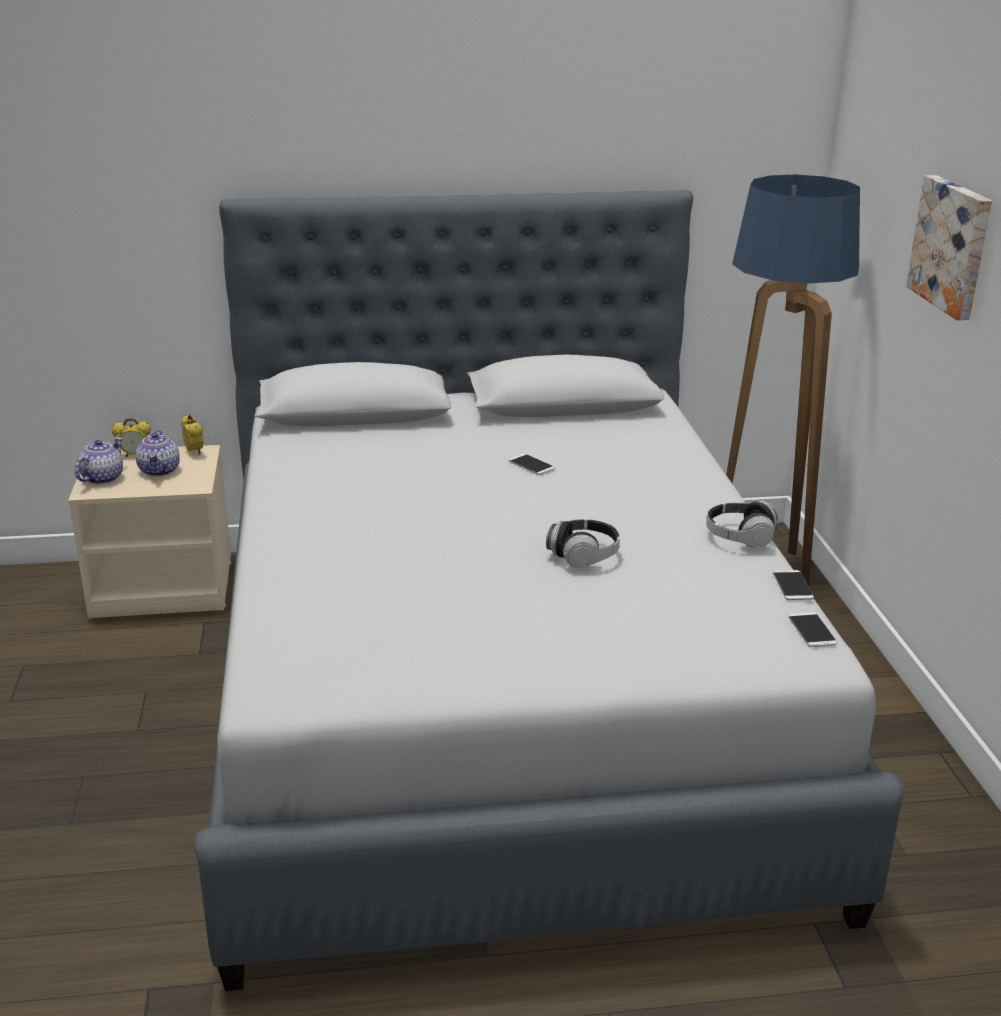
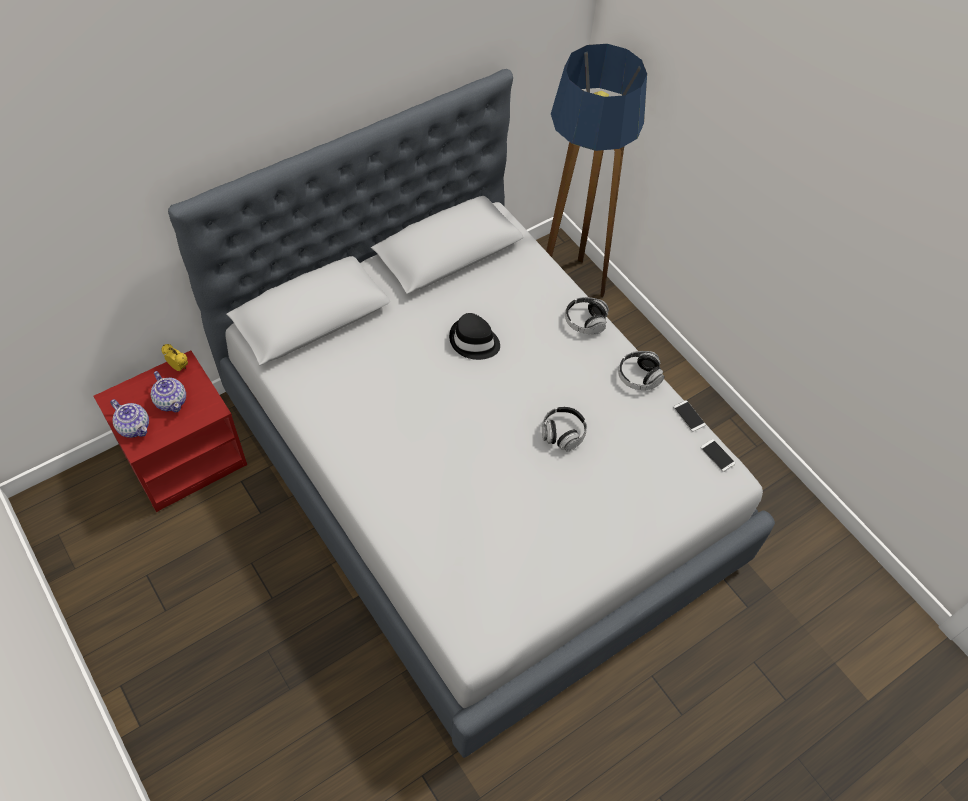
camera: 30 degrees left, 30 degrees up
(102, 478) = (134, 427): teapot -> teapot turned 135 degrees clockwise
(135, 455) = (136, 388): alarm clock -> none
(164, 586) = (185, 456): beige nightstand -> red nightstand
(531, 465) = (474, 342): phone -> black hat
(698, 481) = (585, 321): none -> headphones
(953, 246) = (736, 142): picture -> none

